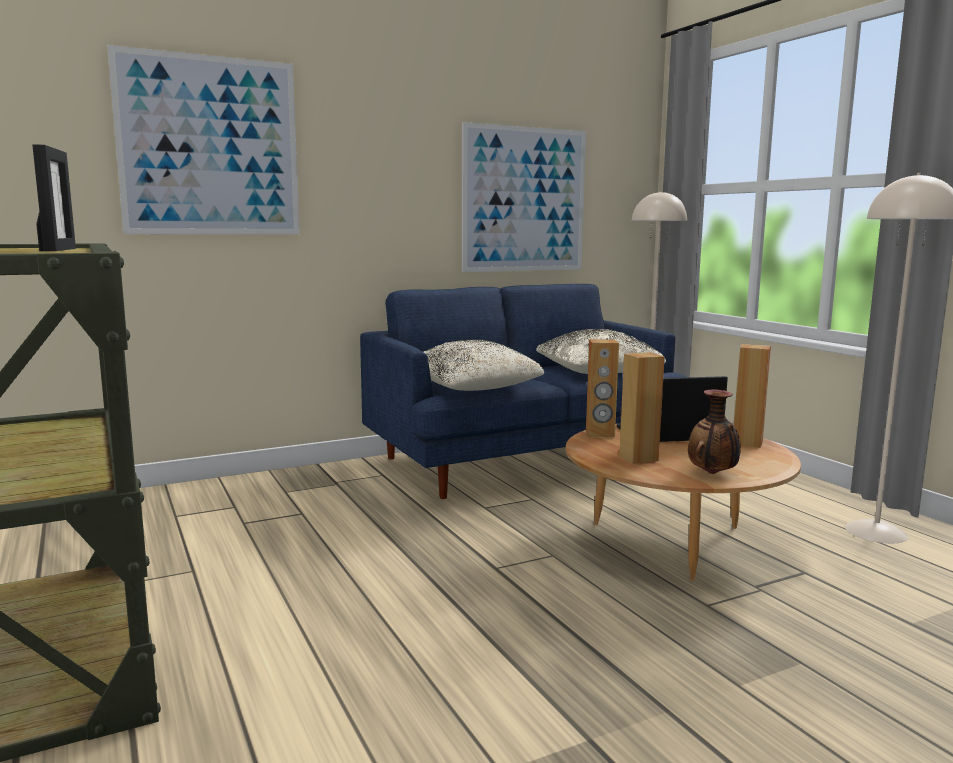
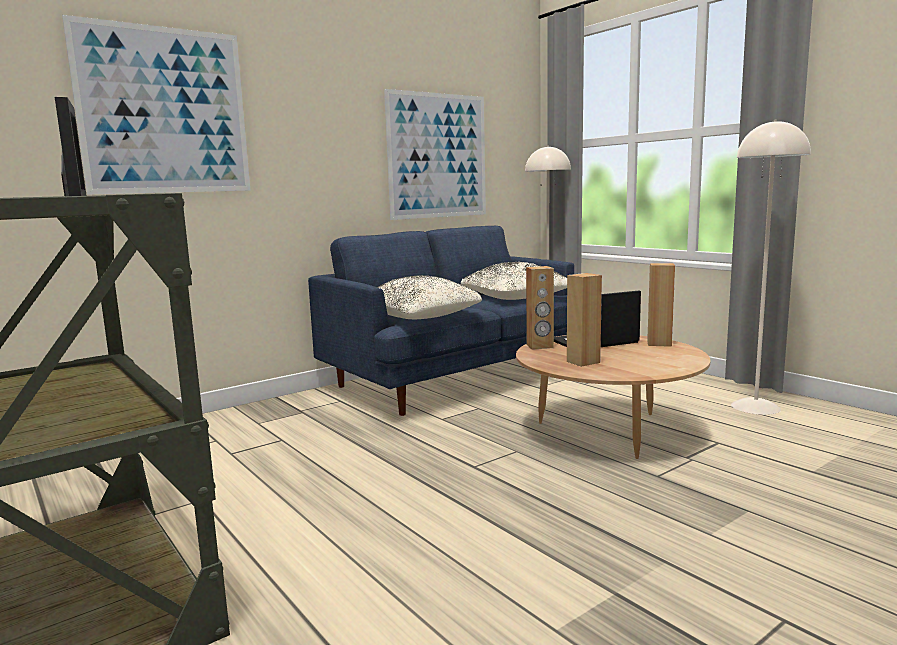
camera: 10 degrees left, 0 degrees up
(712, 473) = (648, 368): vase -> none

